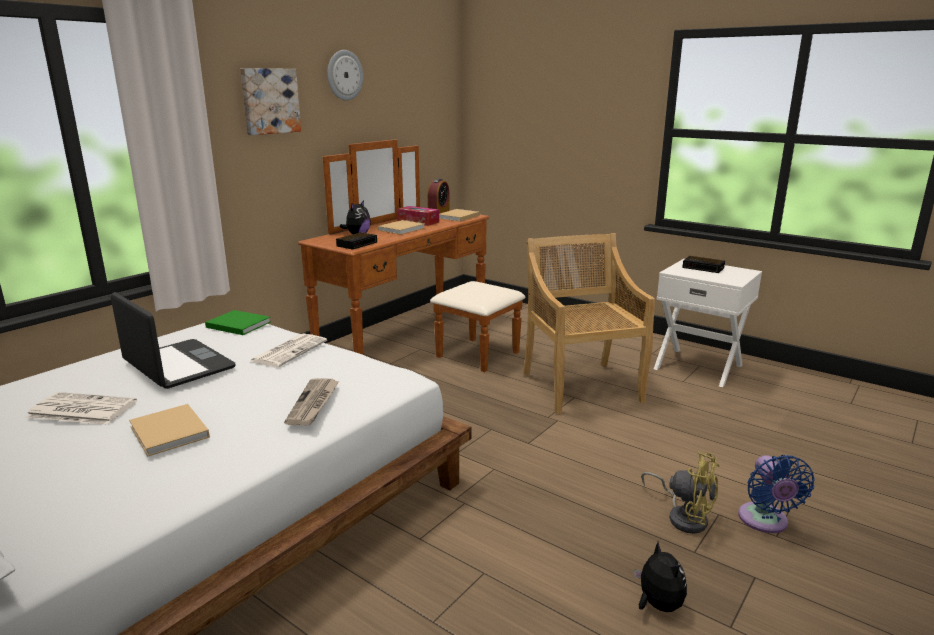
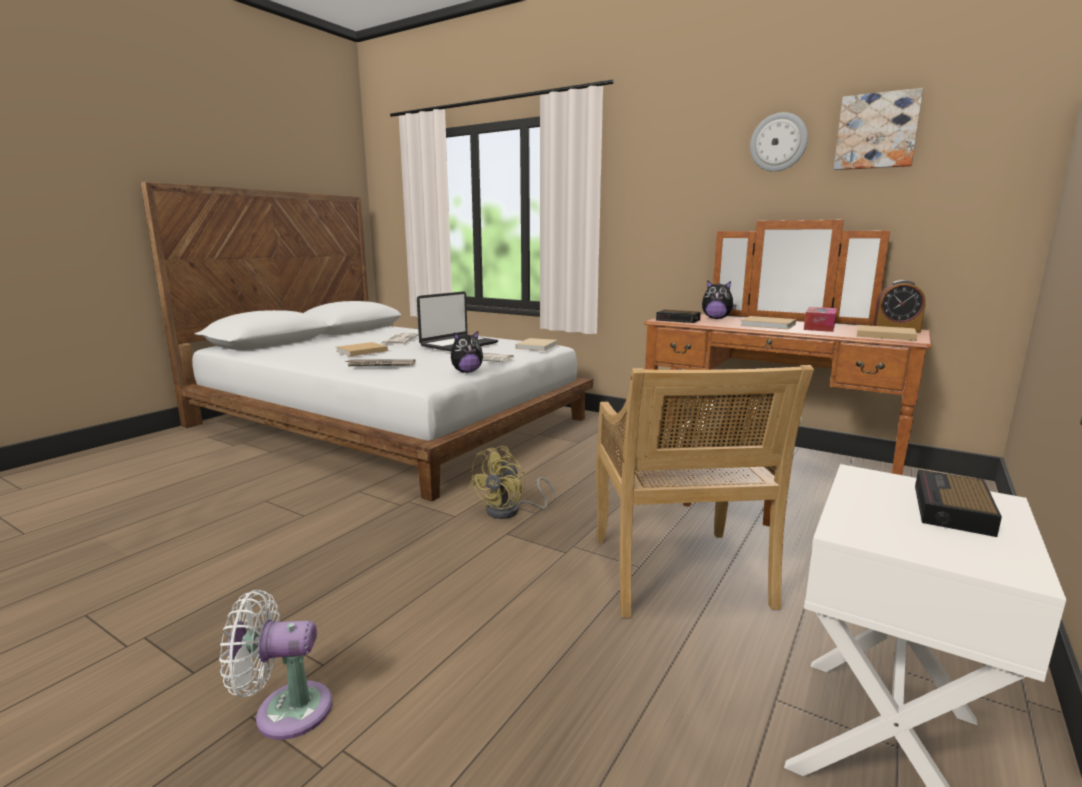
camera: 85 degrees right, 5 degrees down
(237, 324) = (537, 346): green book -> beige book
(269, 101) = (675, 175): picture -> picture (877, 131)
(581, 386) = (679, 574): beige chair -> beige chair turned 105 degrees clockwise
(657, 605) = (207, 595): plush toy -> plush toy (466, 372)
(684, 516) = (330, 632): yellow fan -> yellow fan (510, 511)
(765, 522) = (285, 711): blue fan -> white fan

